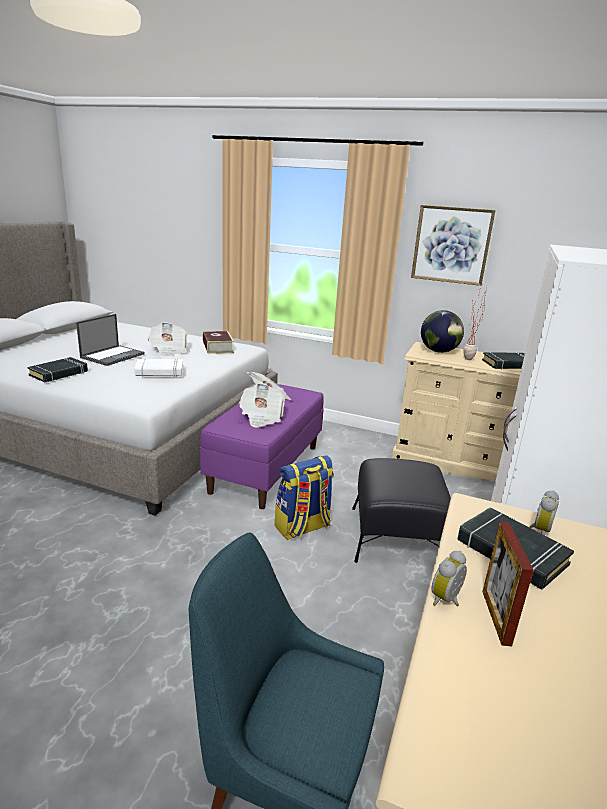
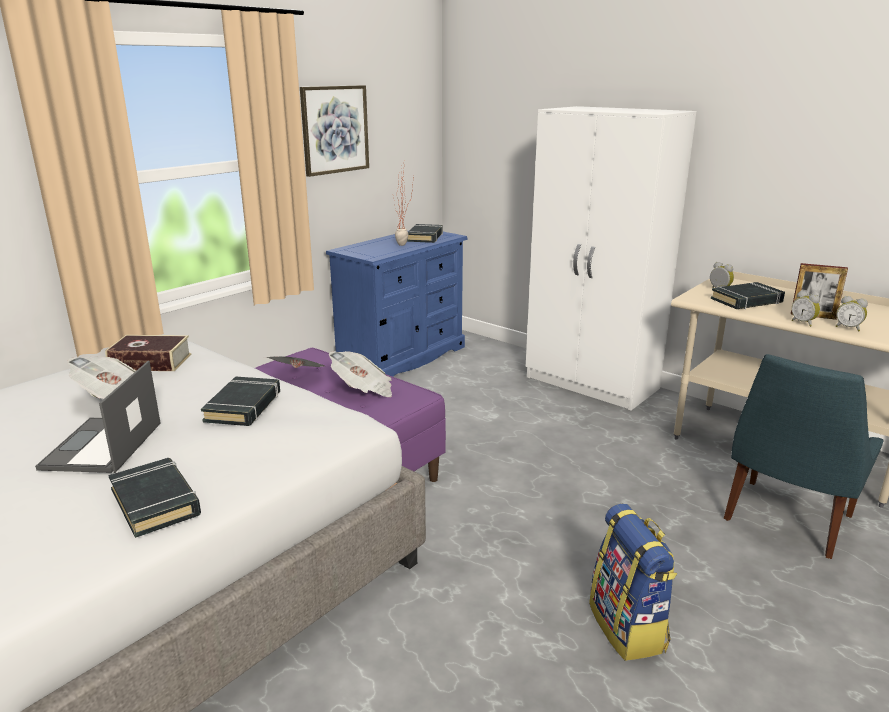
camera: 70 degrees left, 0 degrees up
(113, 355) = (102, 446): laptop -> laptop turned 135 degrees counterclockwise
(159, 371) = (244, 406): white book -> black book
(302, 527) = (484, 460): backpack -> backpack (628, 627)
(398, 536) = (516, 414): black ottoman -> none
(439, 351) = (369, 249): globe -> none
(454, 462) = (402, 357): beige dresser -> blue dresser
(462, 653) = (848, 328): none -> alarm clock

